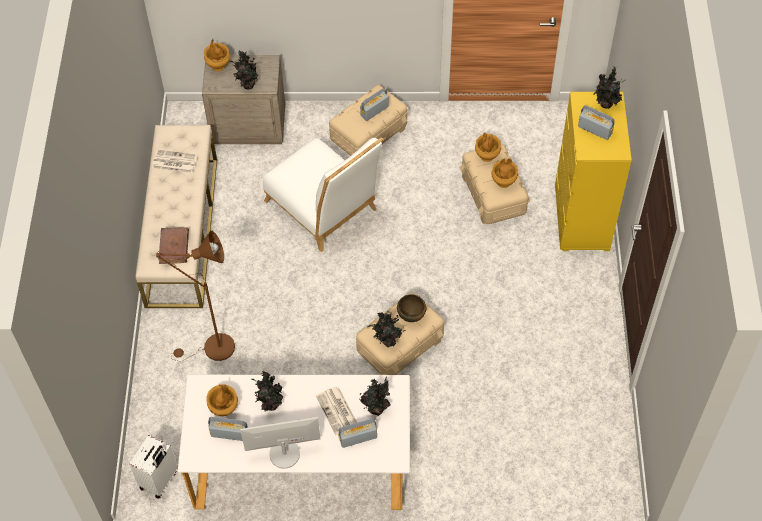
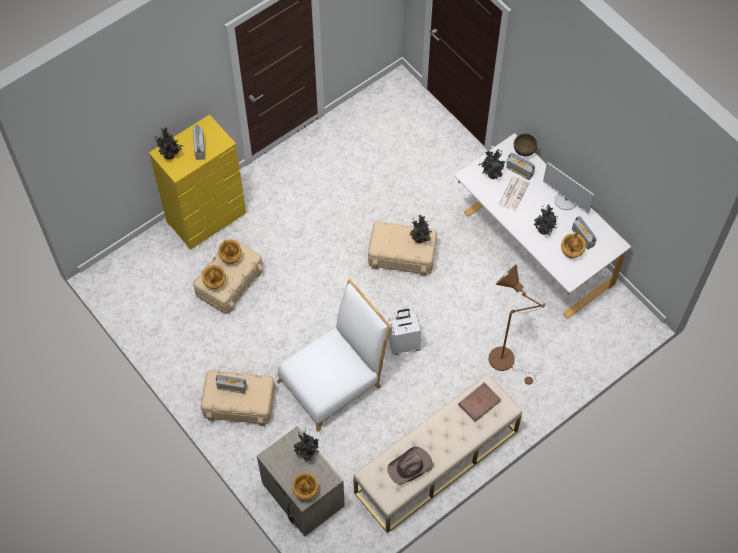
camera: 130 degrees left, 5 degrees up
(160, 480) = (617, 317): white suitcase -> white suitcase (404, 344)
(174, 162) = (410, 467): newspaper -> brown hat
(325, 210) = (335, 380): white chair -> white chair turned 45 degrees clockwise
(411, 316) = (389, 239): brown bowl -> brown bowl (523, 151)

